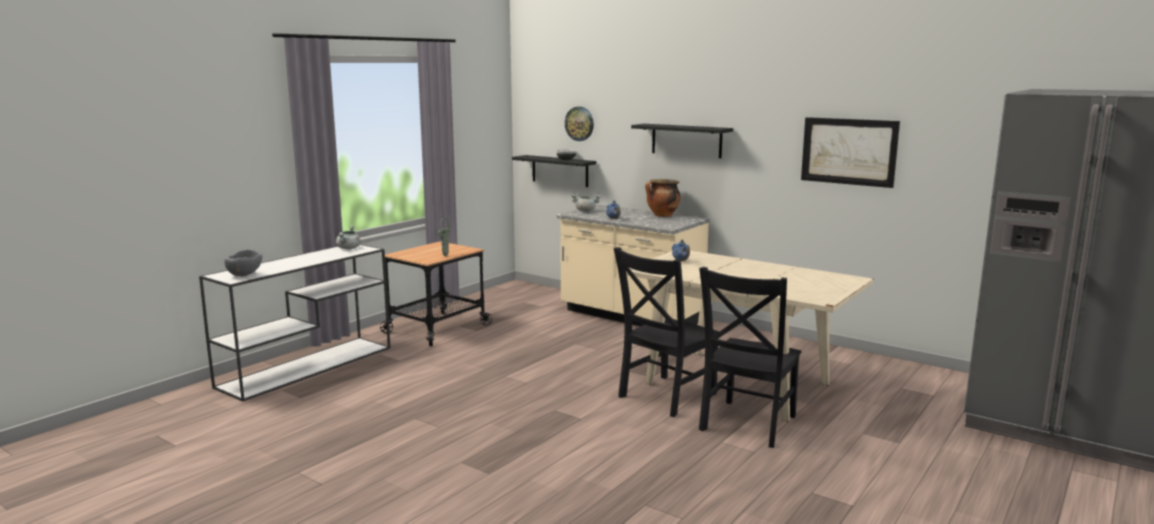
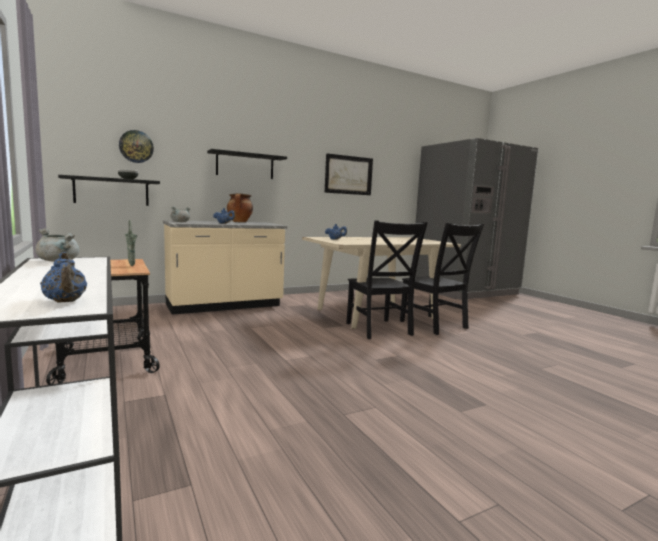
camera: 65 degrees left, 5 degrees down
(245, 275) = (65, 302): grey bowl -> blue teapot

